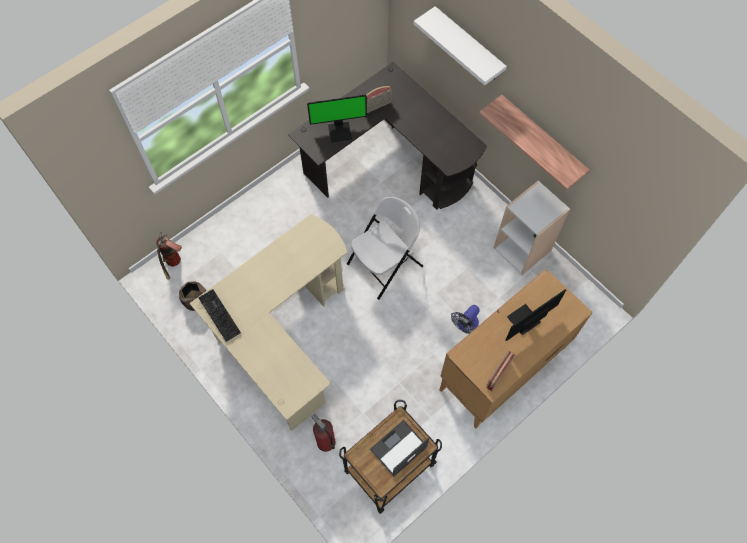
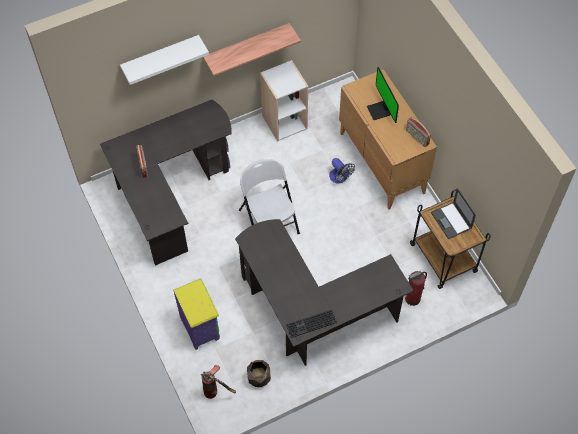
camera: 75 degrees left, 5 degrees down
(243, 232) = (200, 326): none -> nightstand
(282, 336) = (312, 313): beige desk -> black desk
(340, 131) = (159, 199): monitor -> none

